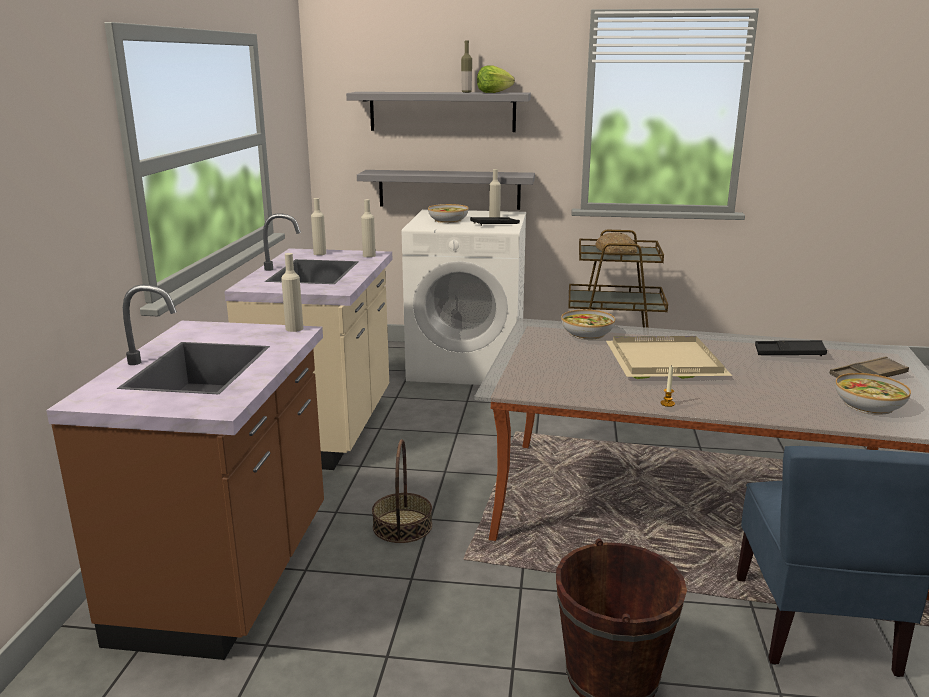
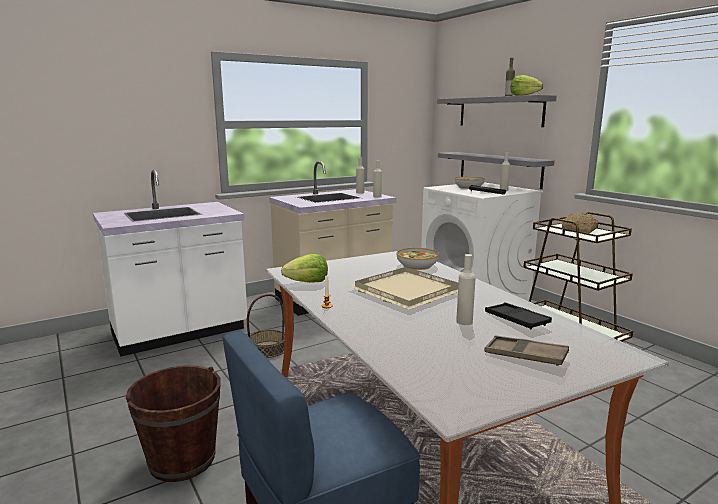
camera: 50 degrees right, 5 degrees down
(229, 577) = (180, 333): brown counter -> white counter
(294, 328) = (232, 211): beige bottle -> beige bottle (464, 322)
(571, 390) = (308, 282): none -> lettuce
(868, 405) = (449, 365): bowl -> none

